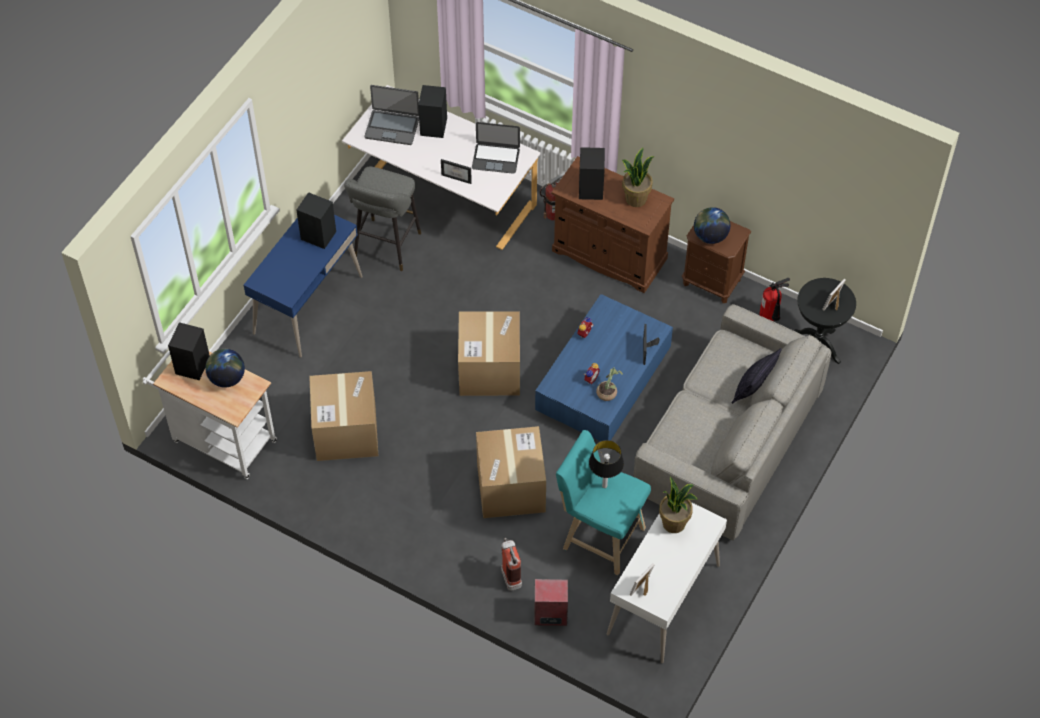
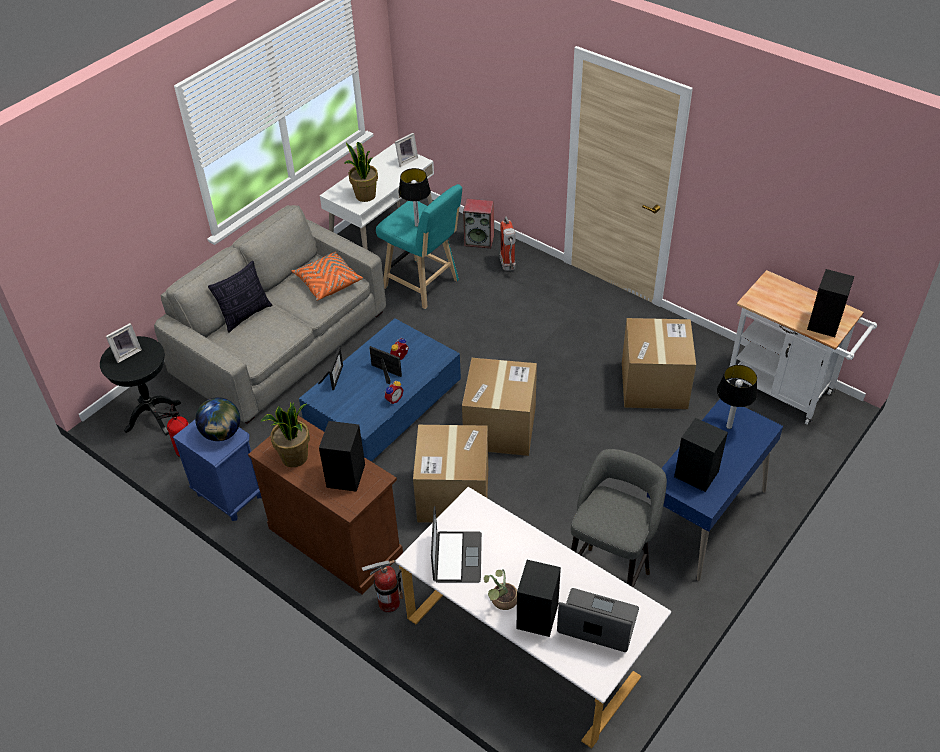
camera: 170 degrees left, 10 degrees down
(227, 378) = (784, 309): globe -> none
(289, 279) = (728, 426): none -> table lamp
(458, 176) = (511, 536): picture frame -> picture frame (384, 372)
(496, 158) = (457, 557): laptop -> laptop turned 75 degrees clockwise
(511, 488) = (496, 326): cardboard box -> cardboard box (453, 495)
(608, 392) = (386, 345): potted plant -> potted plant (501, 601)
(685, 439) = (327, 282): none -> orange pillow
(712, 282) = (229, 495): brown nightstand -> blue nightstand

